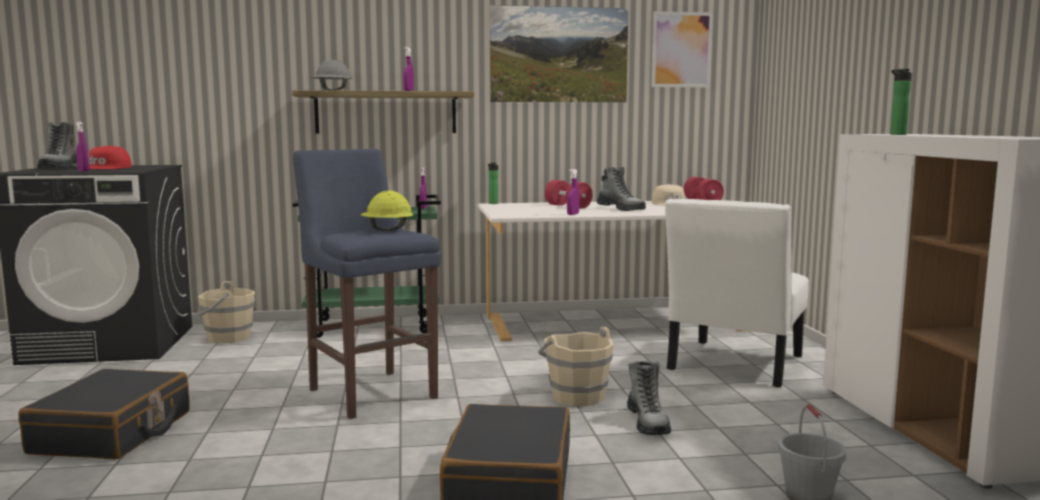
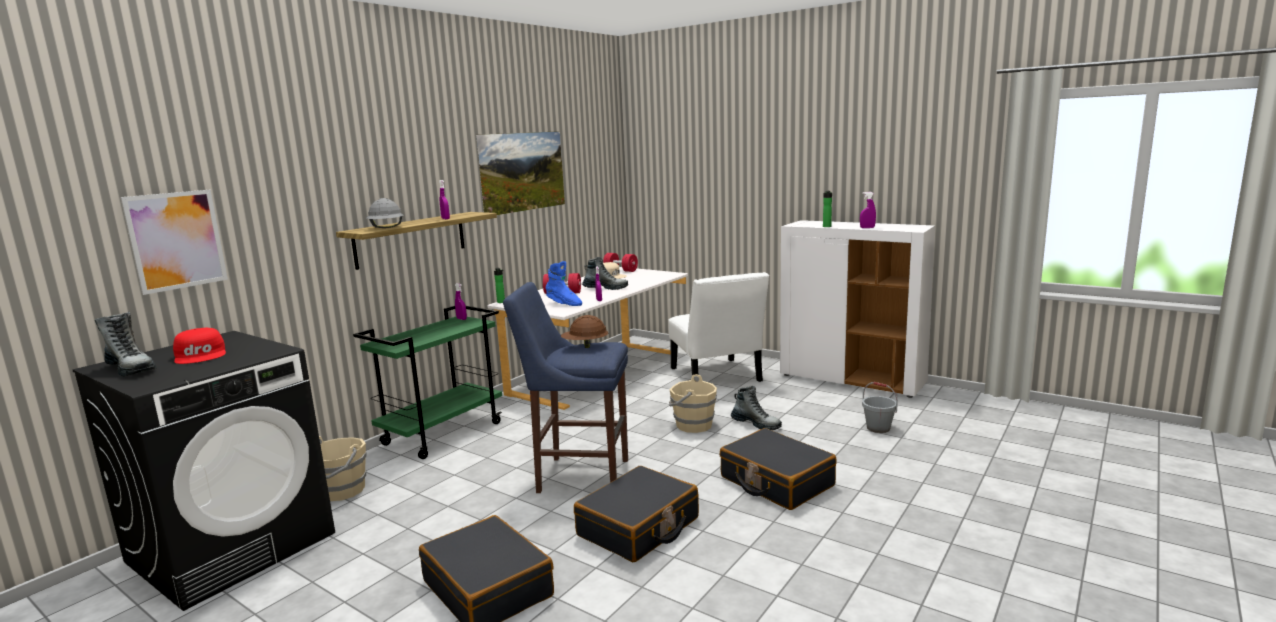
camera: 45 degrees left, 5 degrees up
(83, 171) = (224, 365): purple spray bottle -> purple spray bottle (867, 228)
(293, 450) = (639, 527): none -> black suitcase
(387, 230) = (585, 346): yellow hard hat -> brown hard hat
(531, 211) = (564, 304): none -> blue boot
(681, 50) = (590, 160): picture -> picture (176, 240)

